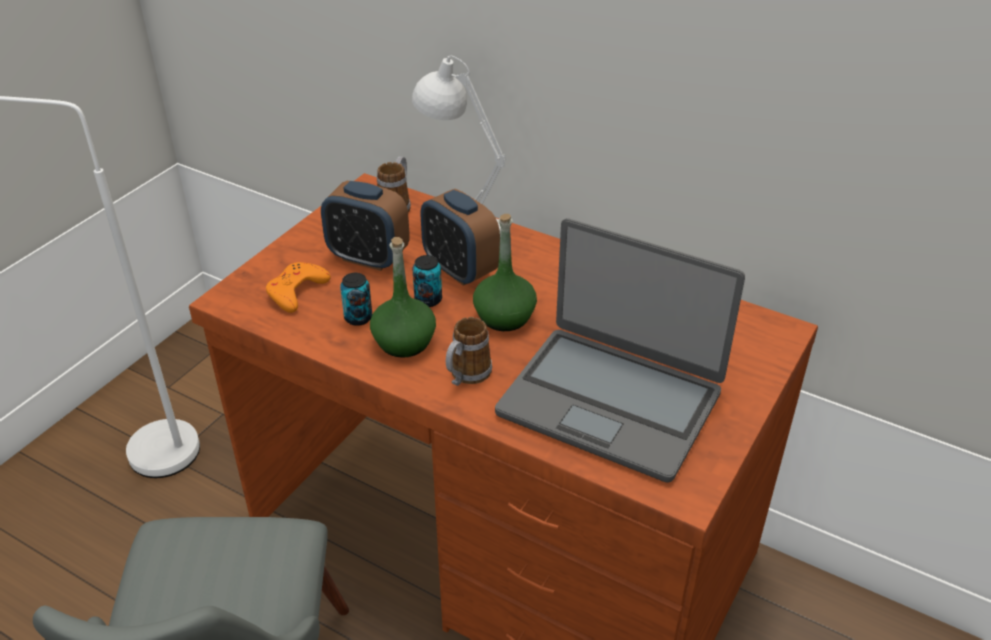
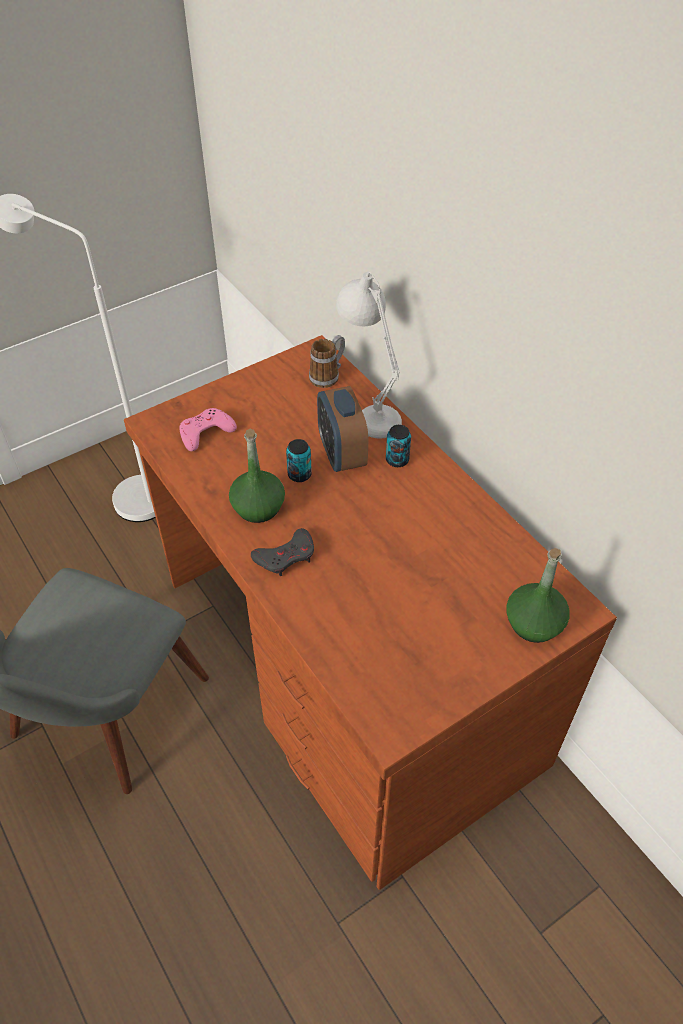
camera: 25 degrees right, 10 degrees up
(296, 291) = (205, 432): orange game controller -> pink game controller
(358, 318) = (237, 473): can -> can (397, 460)
(368, 258) = (277, 419): alarm clock -> none
(466, 376) = (286, 556): mug -> grey game controller
(504, 317) = (349, 512): green bottle -> green bottle (533, 623)
(610, 401) = (385, 622): laptop -> none

